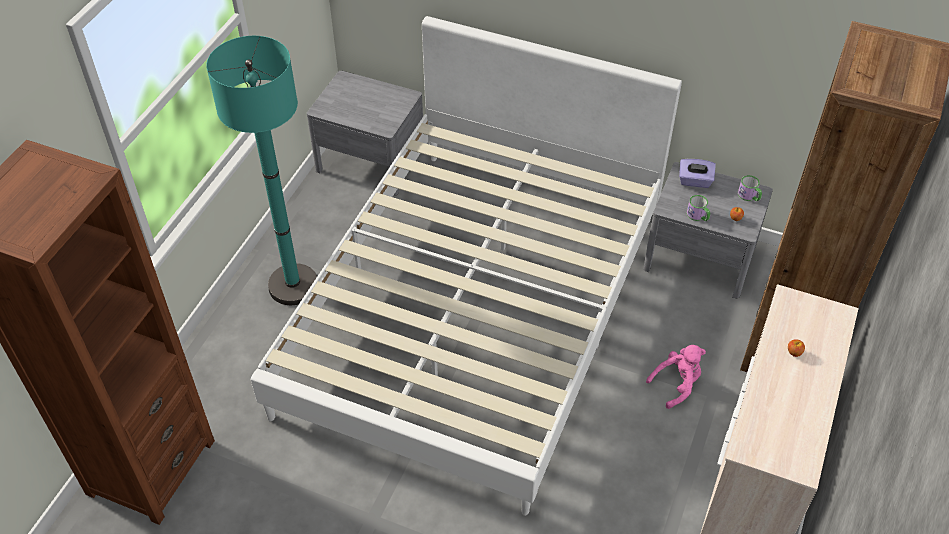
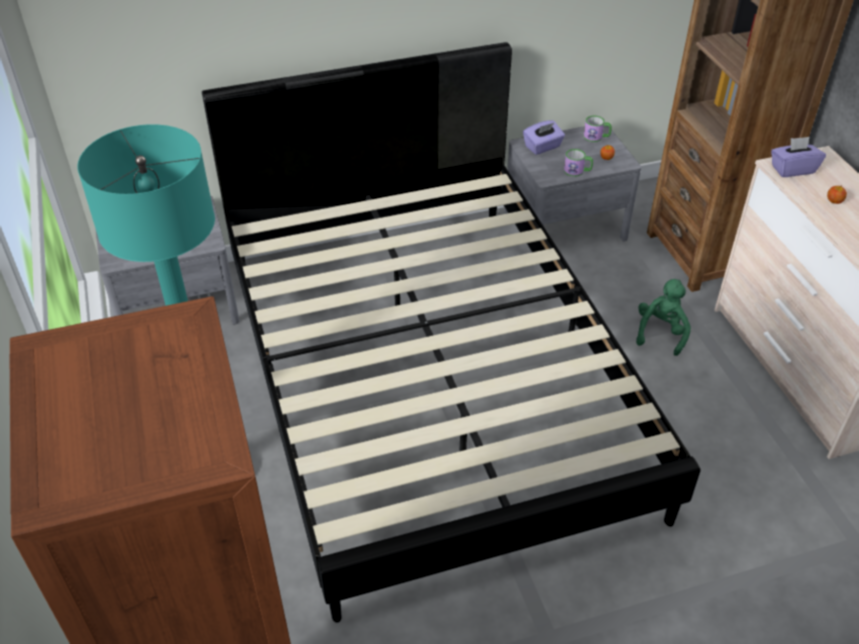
camera: 40 degrees left, 5 degrees down
(475, 310) = (430, 378): white bed -> black bed
(677, 384) = (661, 332): pink plush toy -> green plush toy
(796, 308) = (792, 169): none -> purple tissue box

